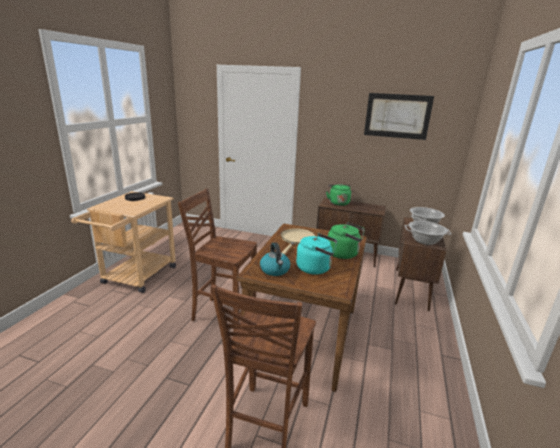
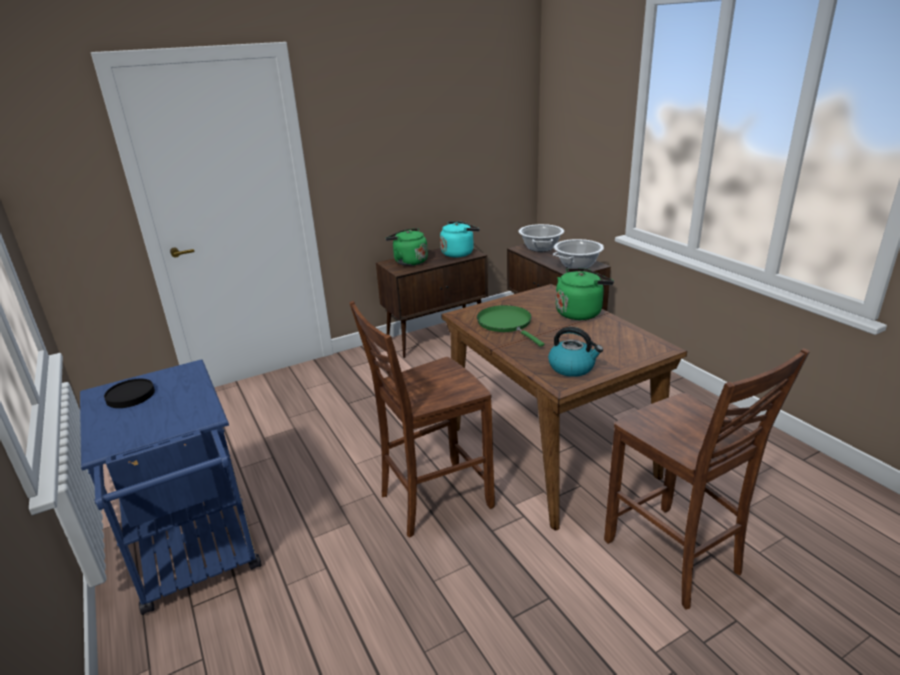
camera: 45 degrees left, 5 degrees up
(136, 278) = (197, 558): beige cart -> blue cart
(297, 240) = (506, 324): beige frying pan -> green frying pan
(316, 268) = (596, 341): turquoise kettle -> turquoise kettle (459, 253)
(397, 116) = (452, 105): picture -> none

